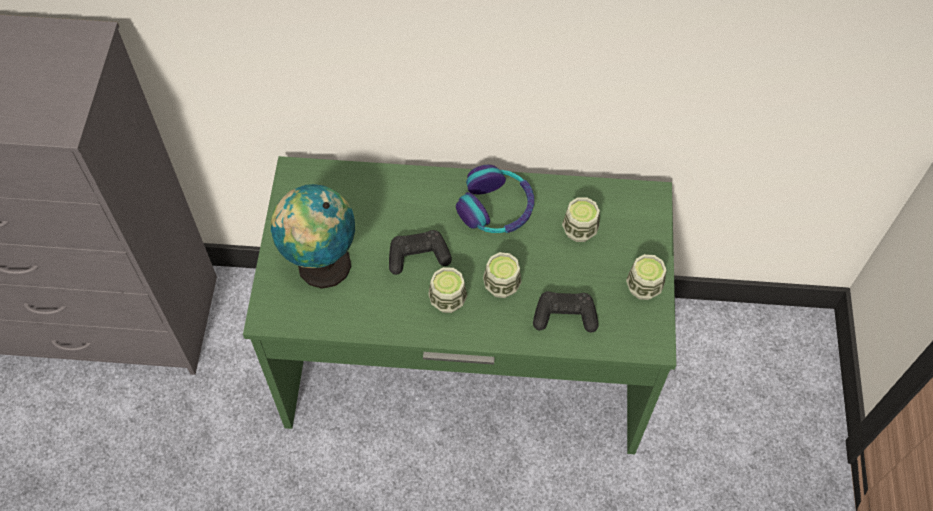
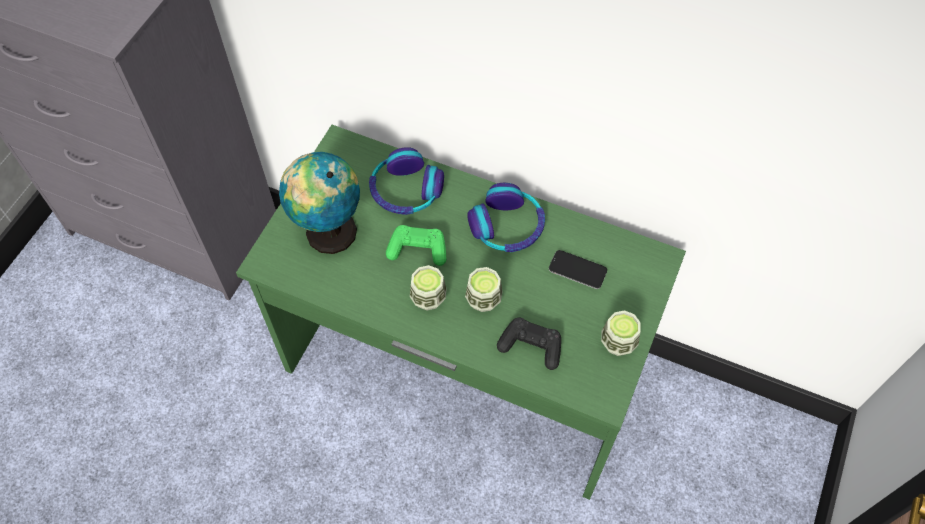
camera: 20 degrees right, 0 degrees up
(382, 201) = (405, 190): none -> headphones
(418, 256) = (418, 250): black game controller -> green game controller
(579, 230) = (577, 270): cup -> phone

